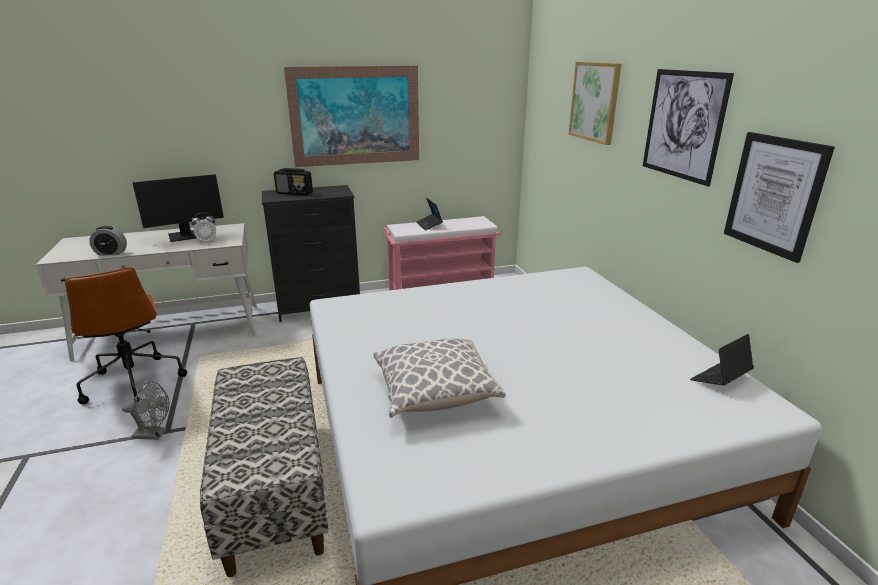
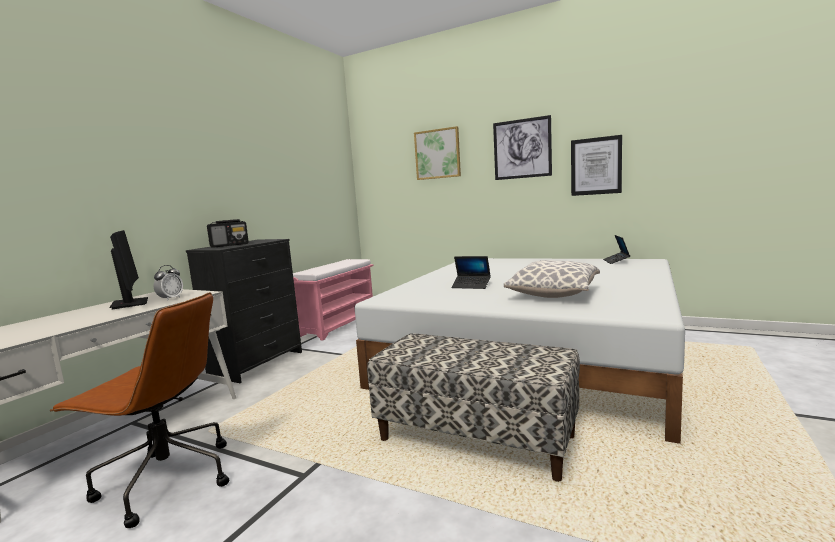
camera: 45 degrees left, 15 degrees down
(111, 253) = (63, 328): alarm clock -> none
(154, 434) = (296, 484): grey fan -> none
(186, 236) = (130, 303): monitor -> monitor turned 45 degrees counterclockwise
(355, 116) = (256, 177): picture -> none
(429, 225) = (324, 267): laptop -> laptop (471, 286)

